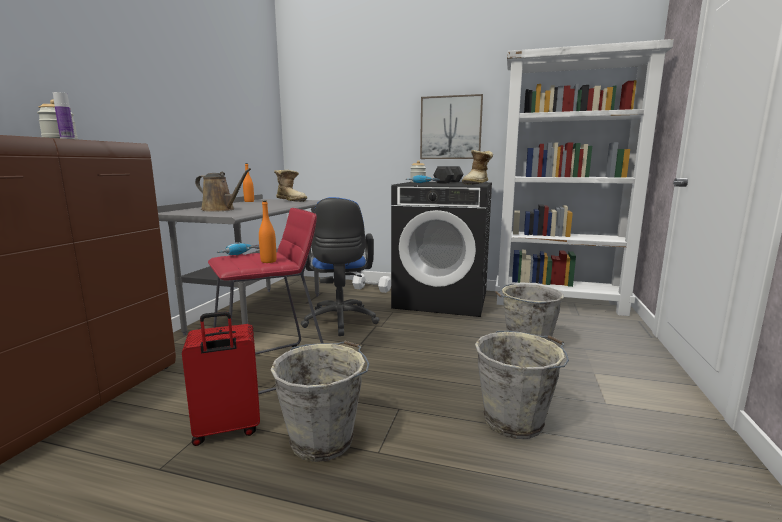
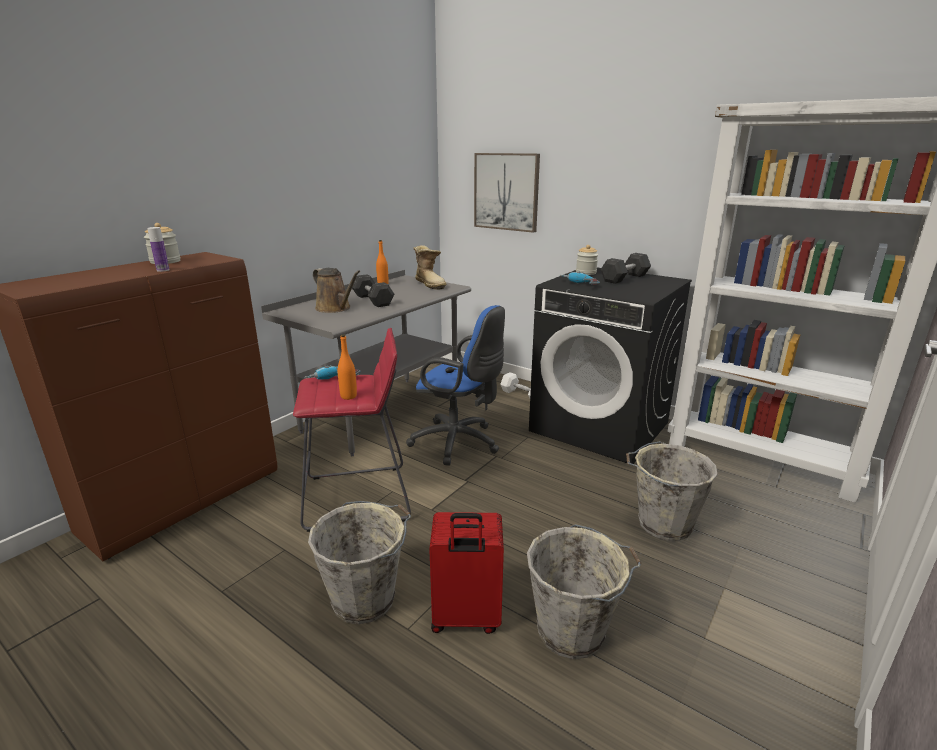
camera: 20 degrees right, 10 degrees up
(227, 430) = (289, 563): red suitcase -> red suitcase (465, 618)
(250, 206) = (372, 300): none -> grey dumbbell
(340, 322) = (459, 443): blue office chair -> blue office chair turned 75 degrees counterclockwise
(450, 128) = (643, 198): picture -> picture (506, 192)
(477, 183) = (655, 290): boot -> none

